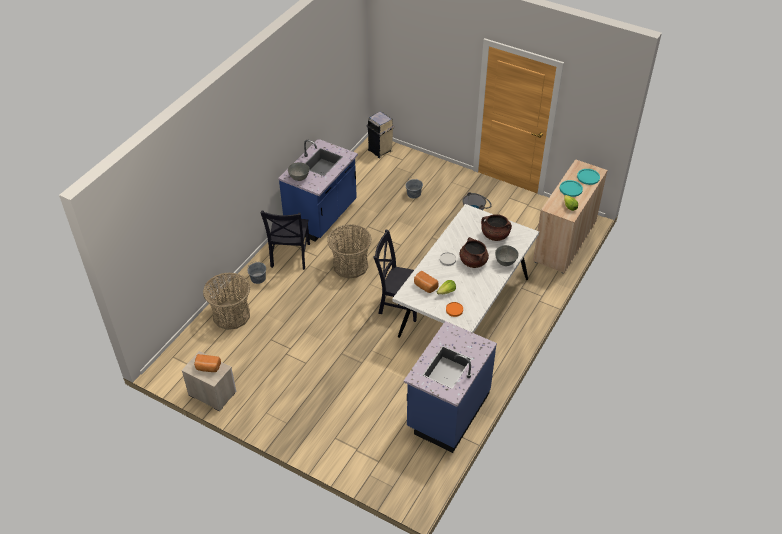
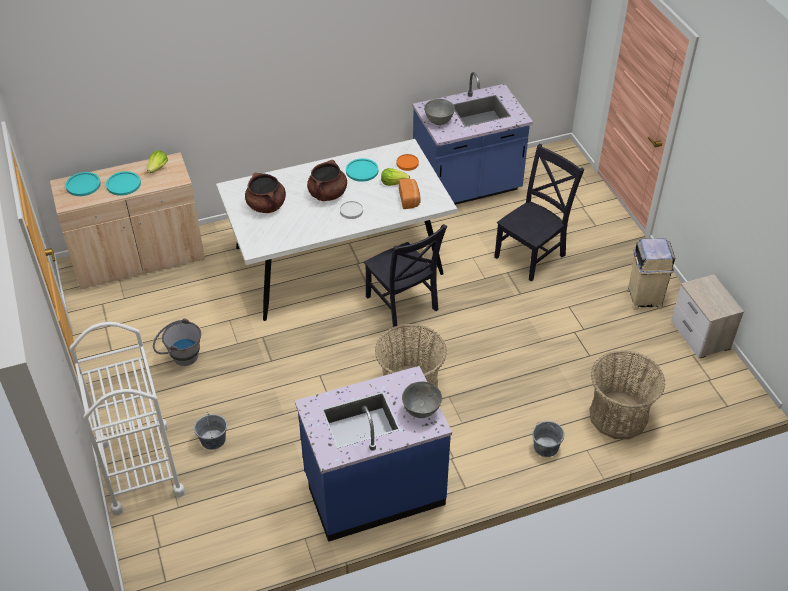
camera: 140 degrees left, 0 degrees up
(208, 368) = (710, 296): bread -> none
(290, 256) = (476, 452): black chair -> black chair (532, 255)
(380, 151) = (160, 558): beige trash can -> beige trash can (644, 298)
(429, 169) = (140, 468): none -> white cart
(474, 288) = (362, 171): none -> turquoise plate
(505, 262) = (296, 175): grey bowl -> grey bowl (439, 121)

